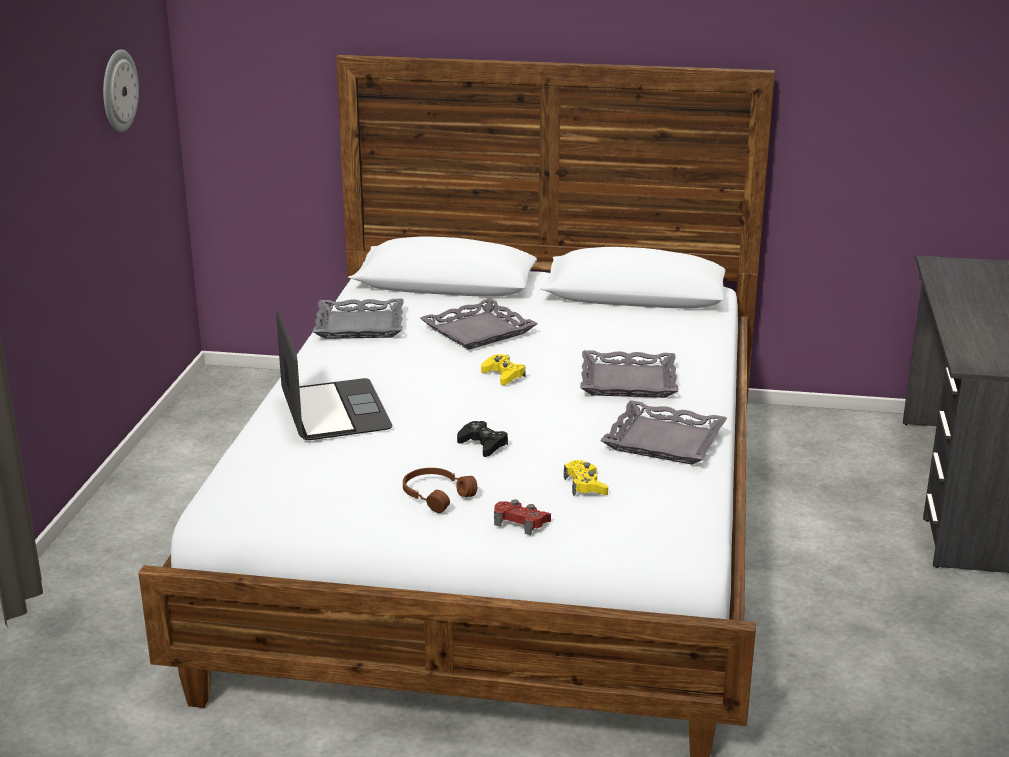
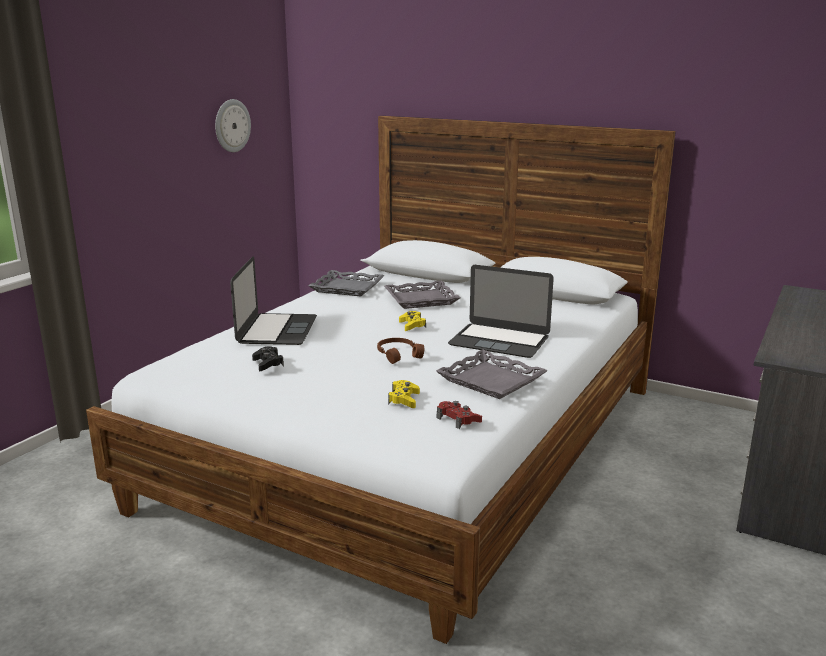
camera: 20 degrees right, 5 degrees down
(436, 495) = (291, 389): brown headphones -> brown headphones (398, 355)
(483, 444) = (357, 363): black game controller -> black game controller (268, 363)
(521, 522) = (332, 415): red game controller -> red game controller (458, 419)
(628, 381) = (499, 340): grey tray -> laptop

